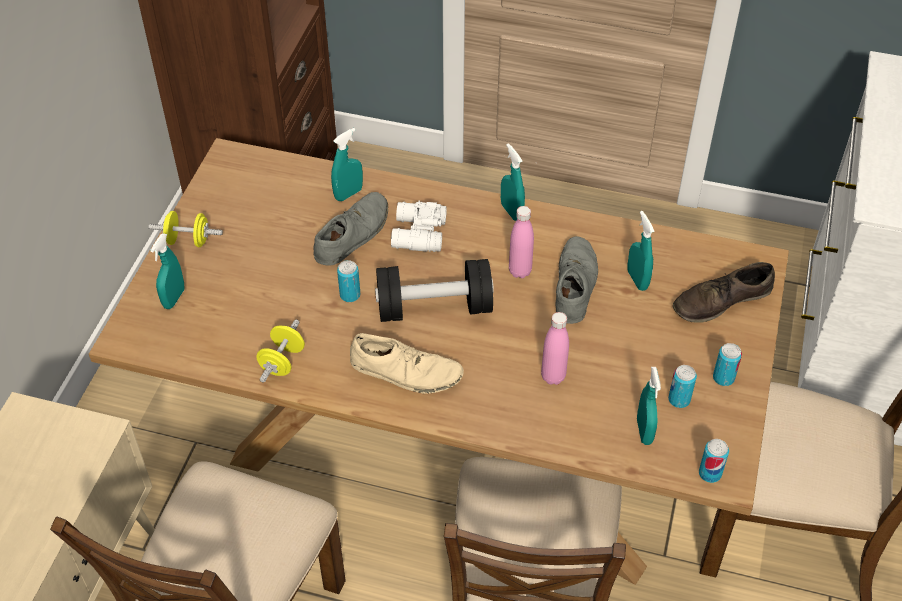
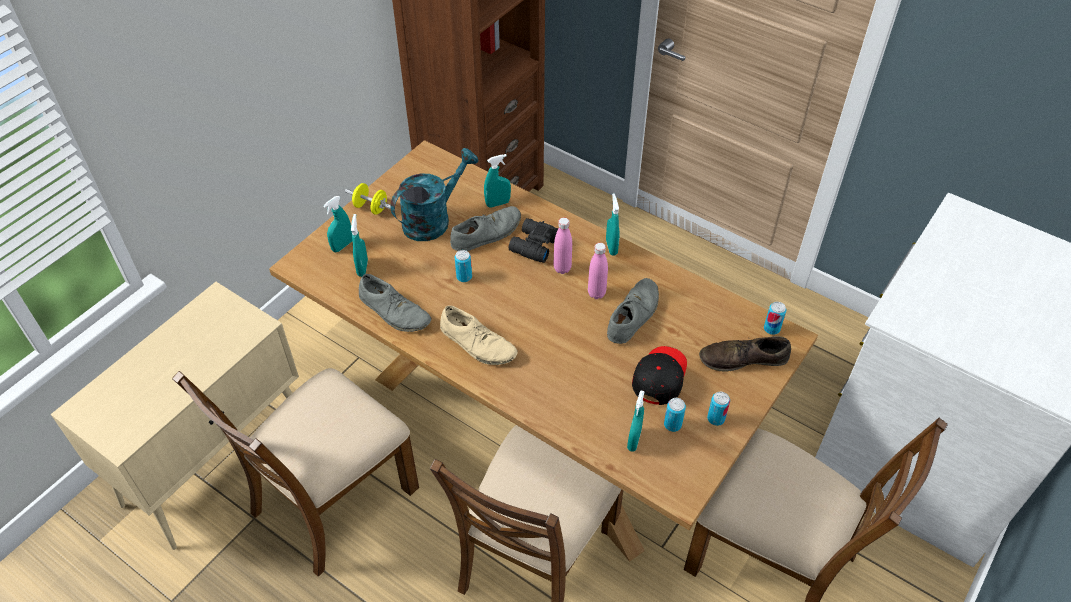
camera: 20 degrees right, 0 degrees up
(276, 234) = (433, 219): none -> turquoise watering can
(282, 362) = (394, 311): yellow dumbbell -> grey shoe
(417, 234) = (533, 246): white binoculars -> black binoculars
(434, 307) = (520, 303): black dumbbell -> none
(553, 376) = (584, 378): pink bottle -> pink bottle (562, 268)
(637, 280) = (684, 324): turquoise spray bottle -> turquoise spray bottle (362, 268)
(639, 349) = (659, 377): none -> black cap
(710, 473) = (669, 488): can -> can (771, 329)

